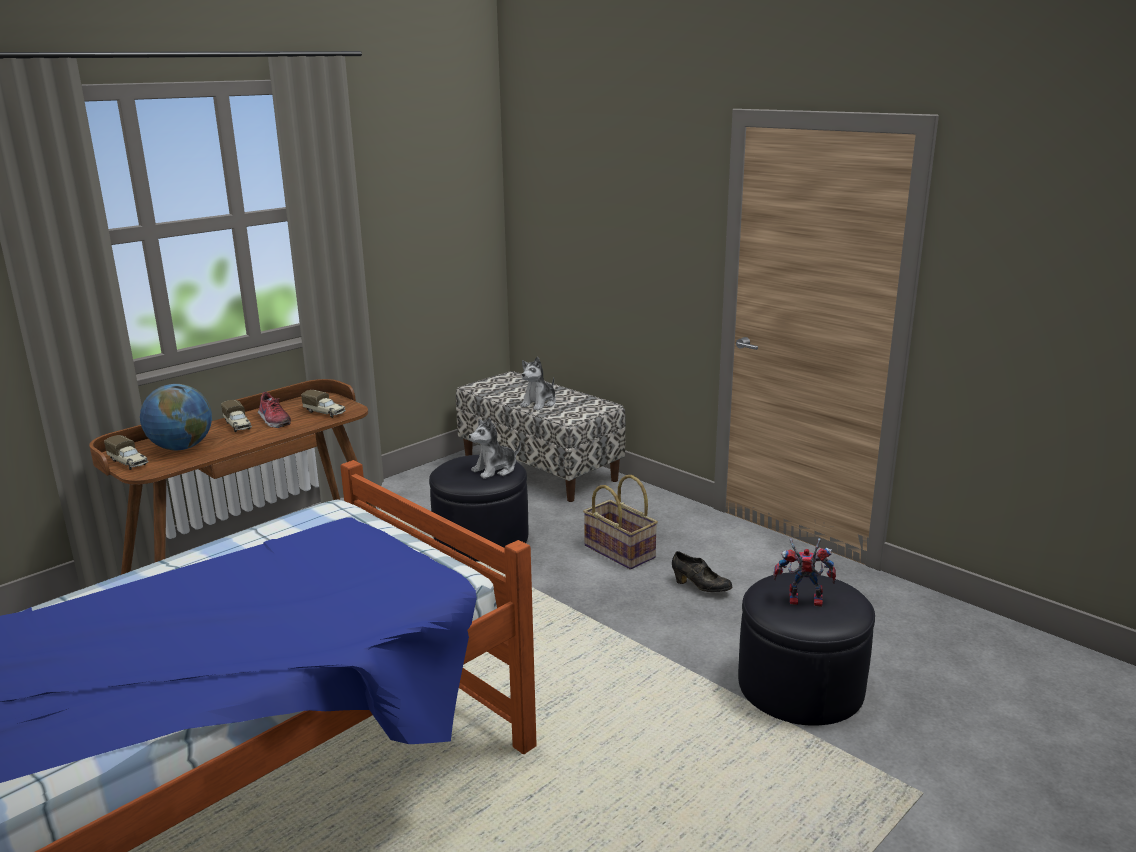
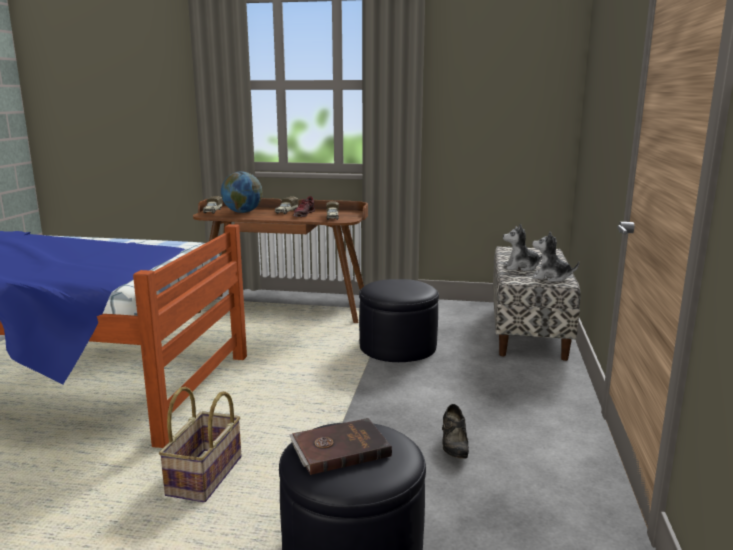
camera: 55 degrees right, 5 degrees down
(495, 470) = (405, 291): plush toy -> plush toy (551, 278)
(620, 551) = (458, 396): basket -> basket (206, 476)
(802, 602) = (339, 449): toy robot -> brown book

